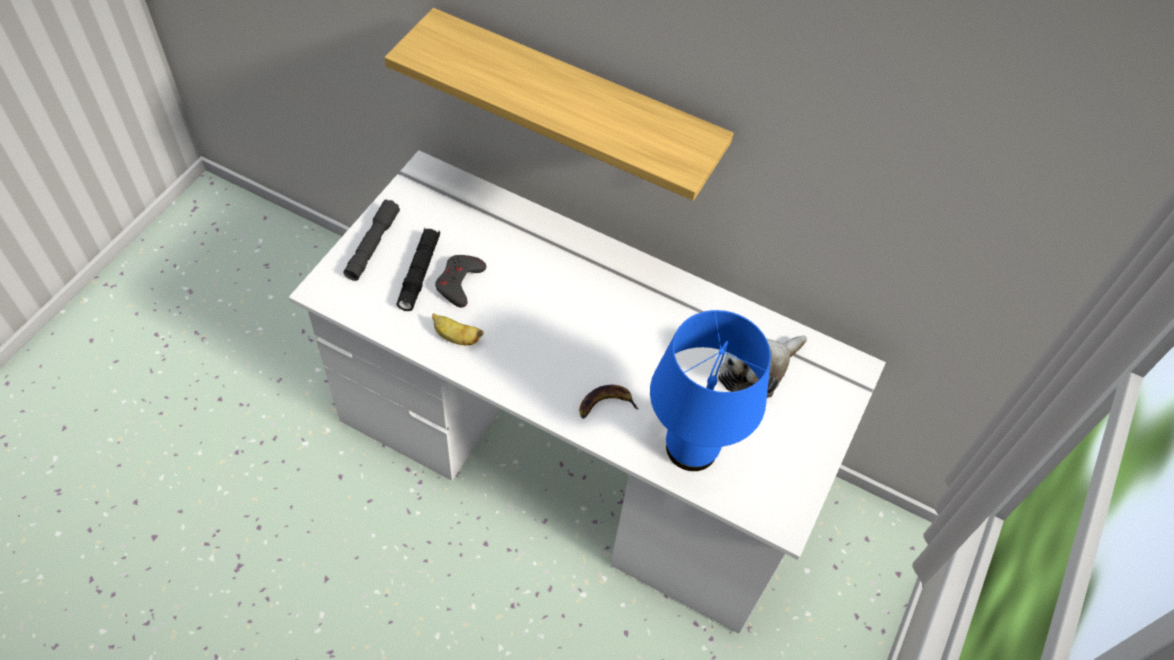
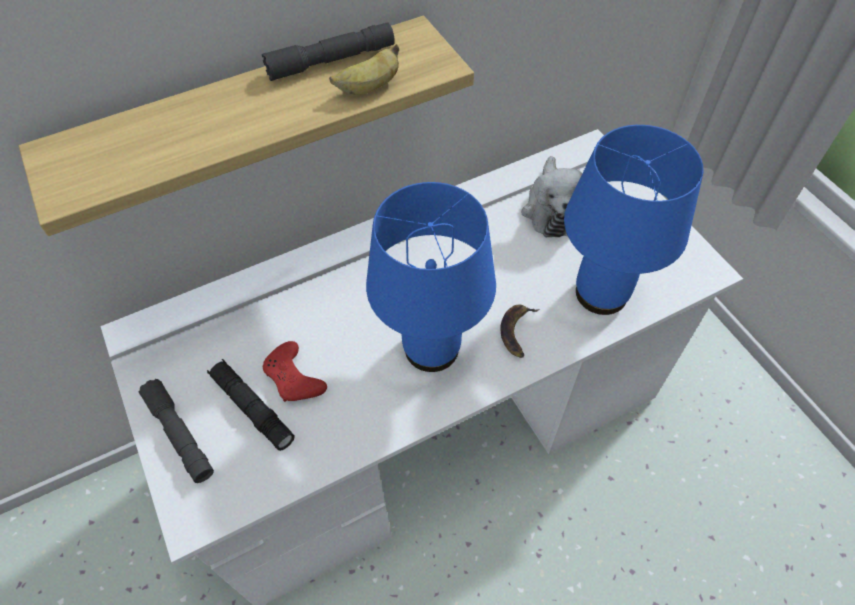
camera: 50 degrees left, 0 degrees up
(456, 337) = (355, 416): banana -> banana (369, 88)
(459, 283) = (293, 377): grey game controller -> red game controller
(546, 353) = (430, 348): none -> blue table lamp
(634, 108) = (331, 61): none -> grey flashlight

